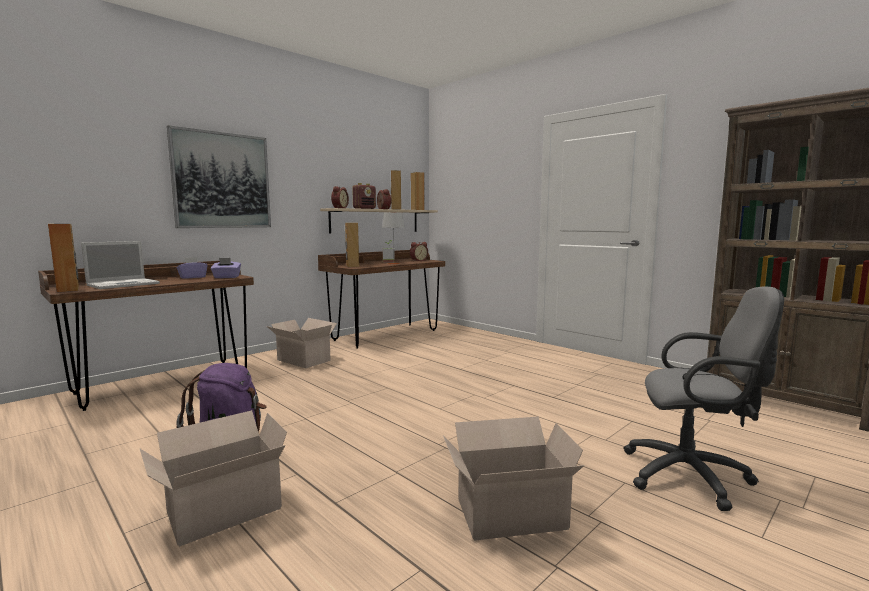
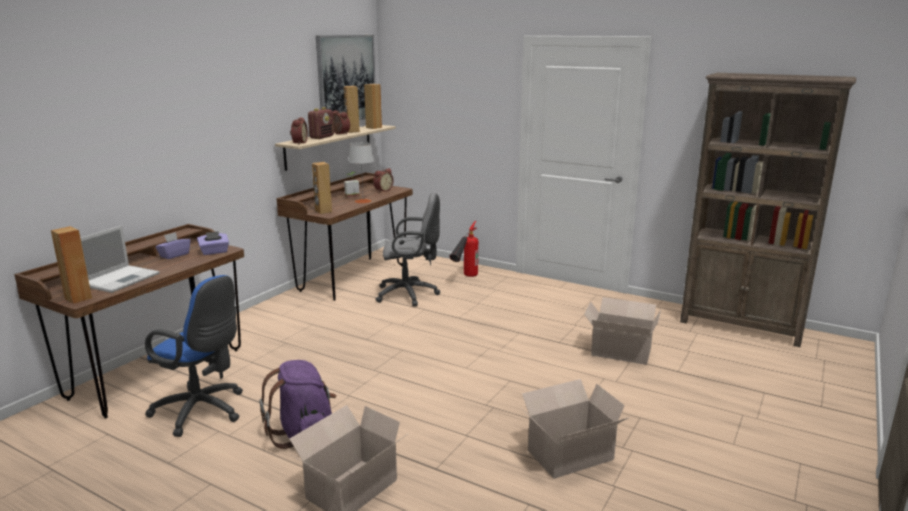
camera: 15 degrees left, 10 degrees up
(164, 416) = (203, 412): none -> blue office chair
(222, 180) = (177, 132): picture -> picture (346, 79)
(303, 360) = (287, 323): cardboard box -> cardboard box (619, 351)
(484, 342) = (465, 278): none -> fire extinguisher
(693, 477) = (685, 405): grey office chair -> grey office chair (410, 294)

